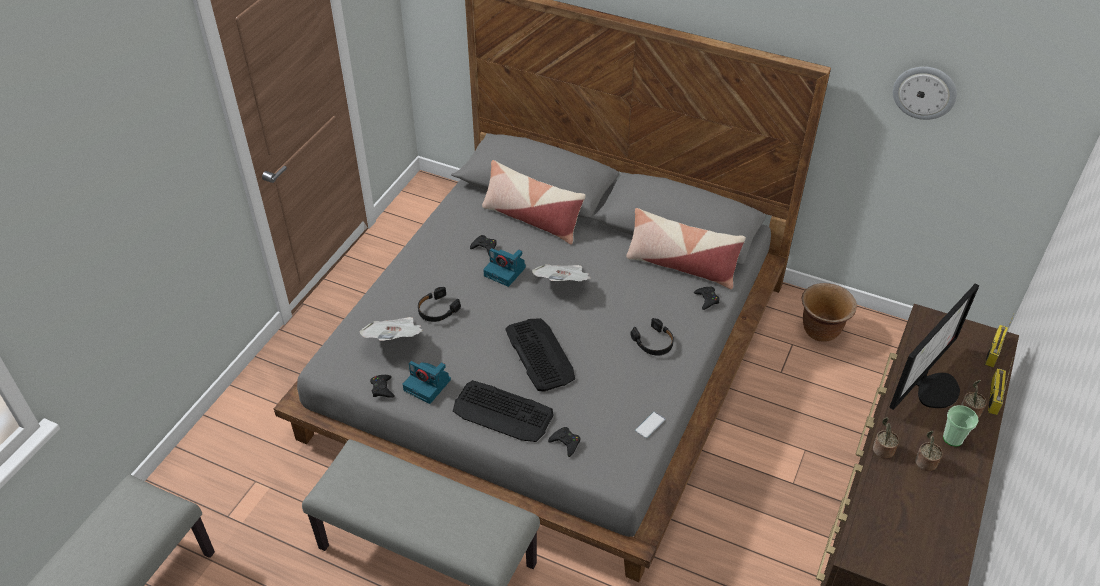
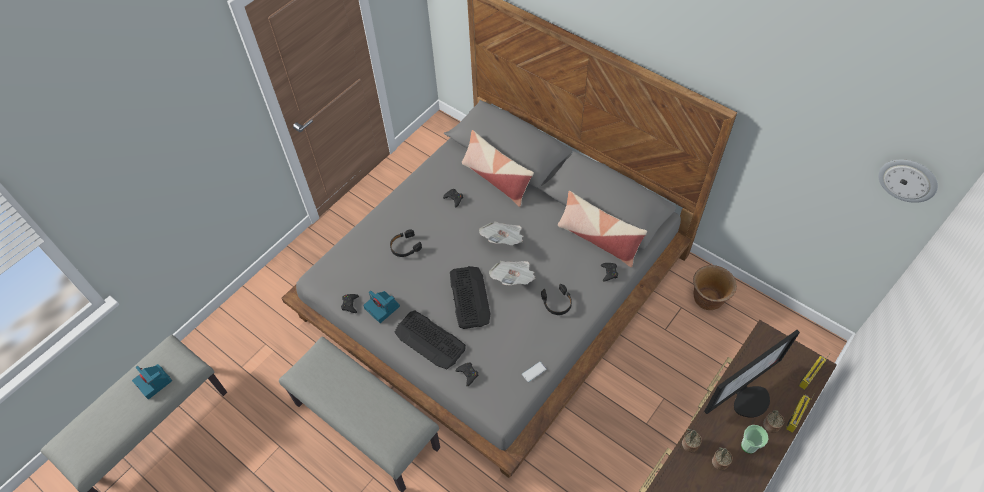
camera: 15 degrees right, 10 degrees up
(395, 339) = (368, 266): newspaper -> newspaper (513, 278)
(506, 271) = (464, 222): camera -> camera (154, 382)
(924, 92) = (810, 147): wall clock -> wall clock (908, 179)

